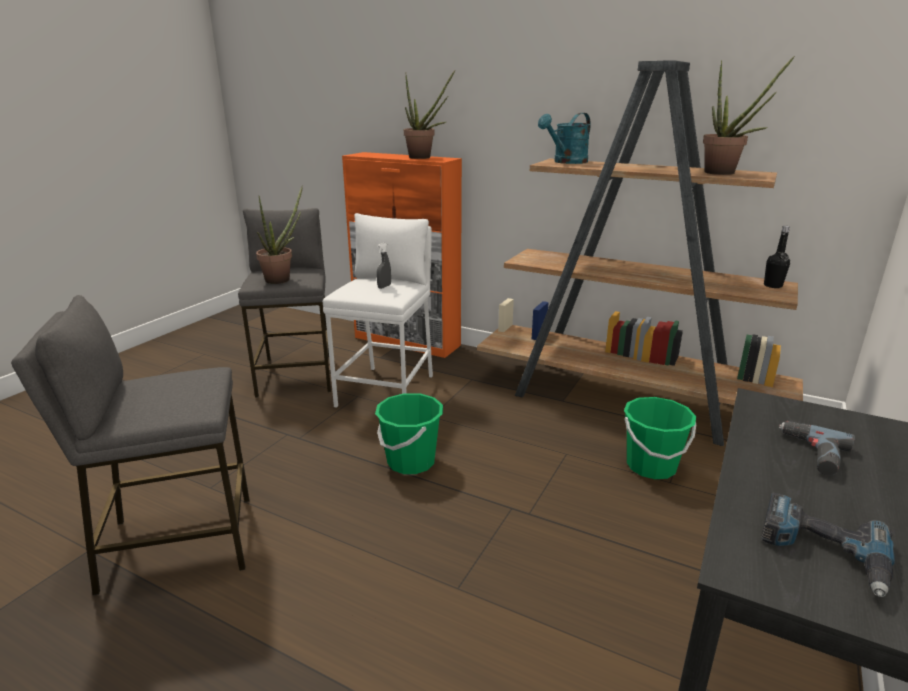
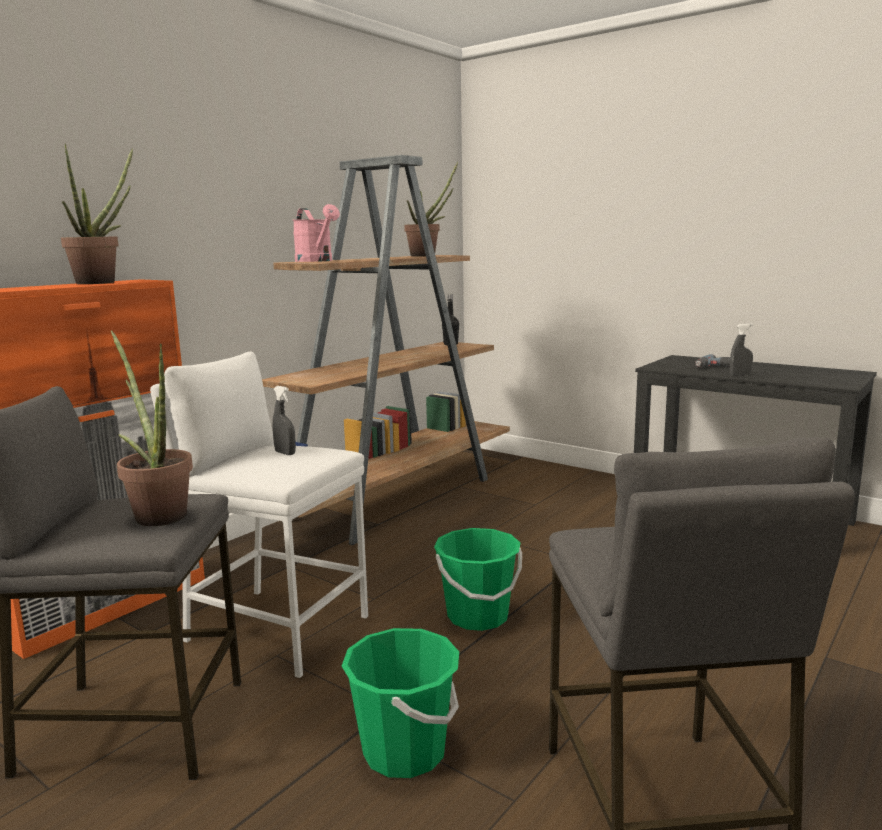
camera: 80 degrees left, 10 degrees down
(566, 162) = (317, 261): turquoise watering can -> pink watering can
(651, 466) = (511, 506): green bucket -> green bucket (405, 751)
(749, 466) = (740, 375): none -> grey spray bottle
(823, 552) = (813, 375): power drill -> none

